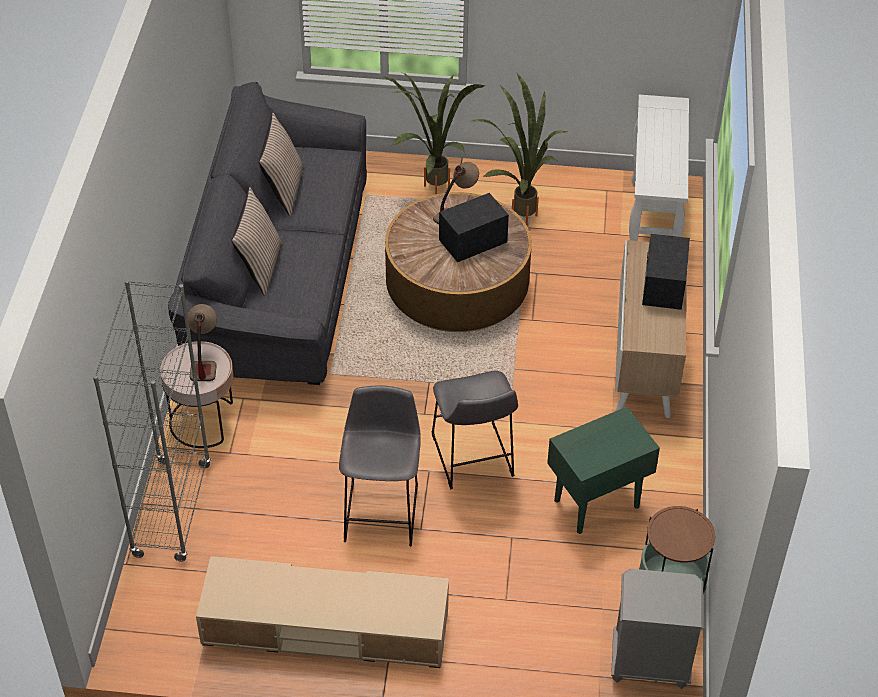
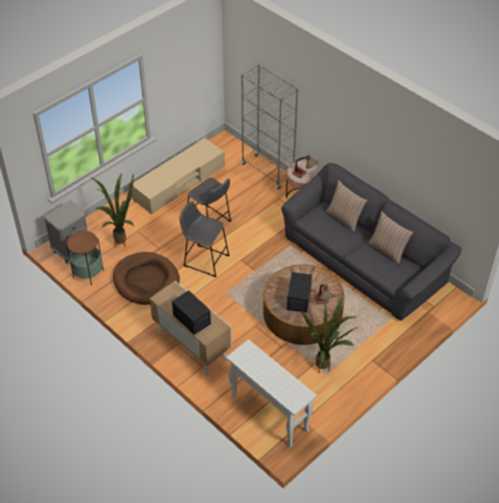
camera: 130 degrees right, 0 degrees up
(429, 188) = (375, 344): potted plant -> potted plant (122, 240)
(595, 504) = (146, 280): green side table -> brown dog bed

